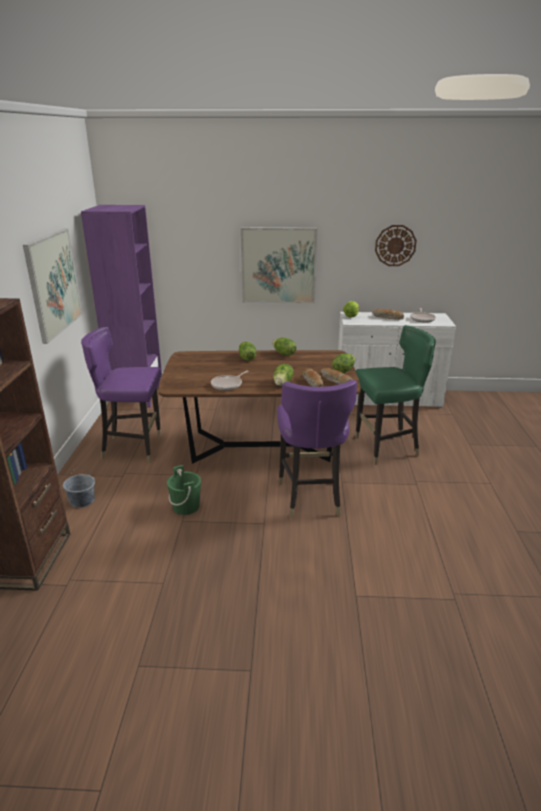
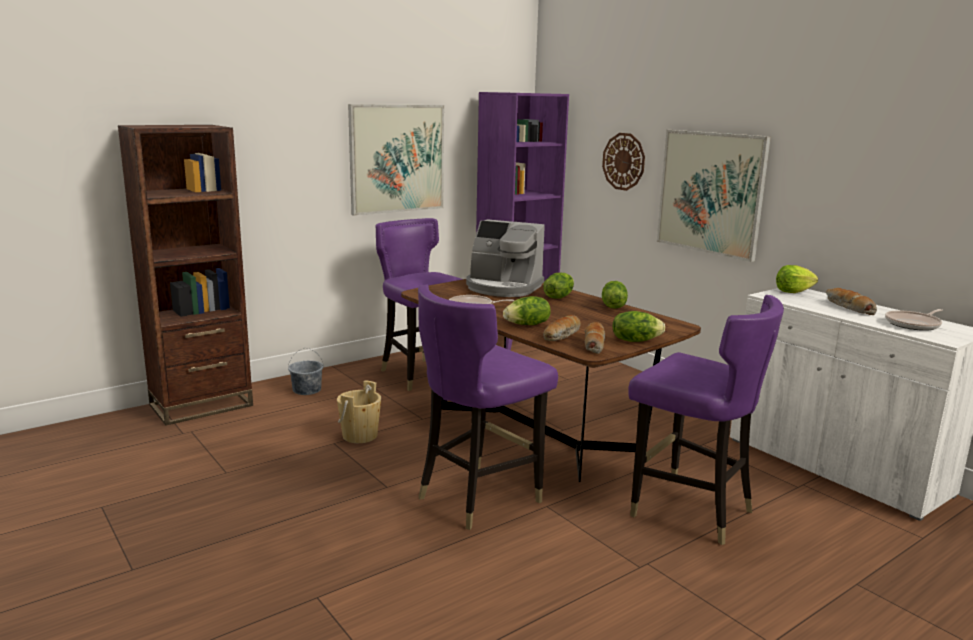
camera: 50 degrees right, 10 degrees down
(186, 506) = (360, 435): green bucket -> beige bucket
(204, 364) = (503, 288): none -> coffee machine
(385, 448) = (690, 510): green chair -> purple chair
(395, 245) = (900, 178): wall clock -> wall clock (623, 161)

